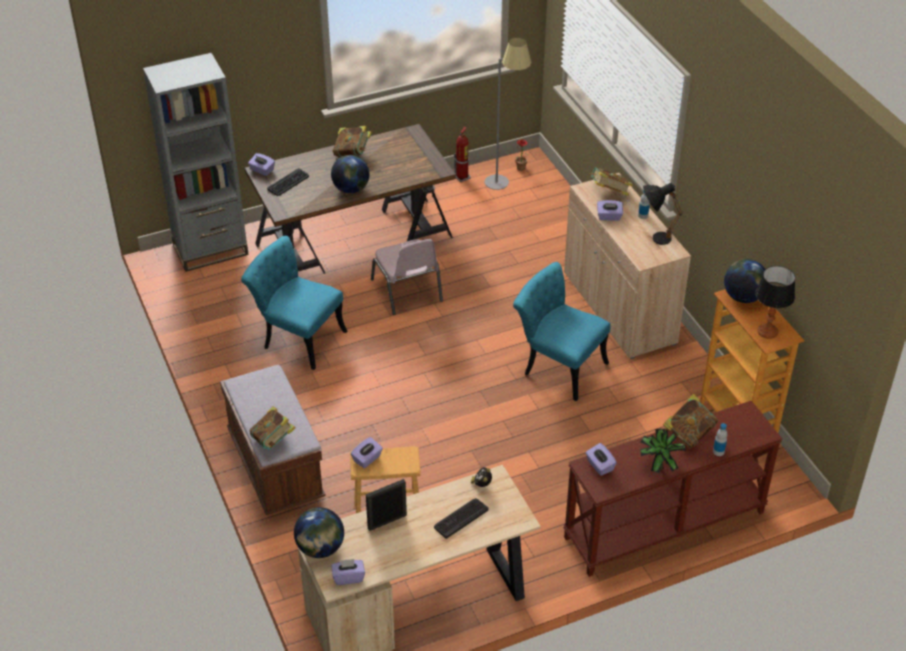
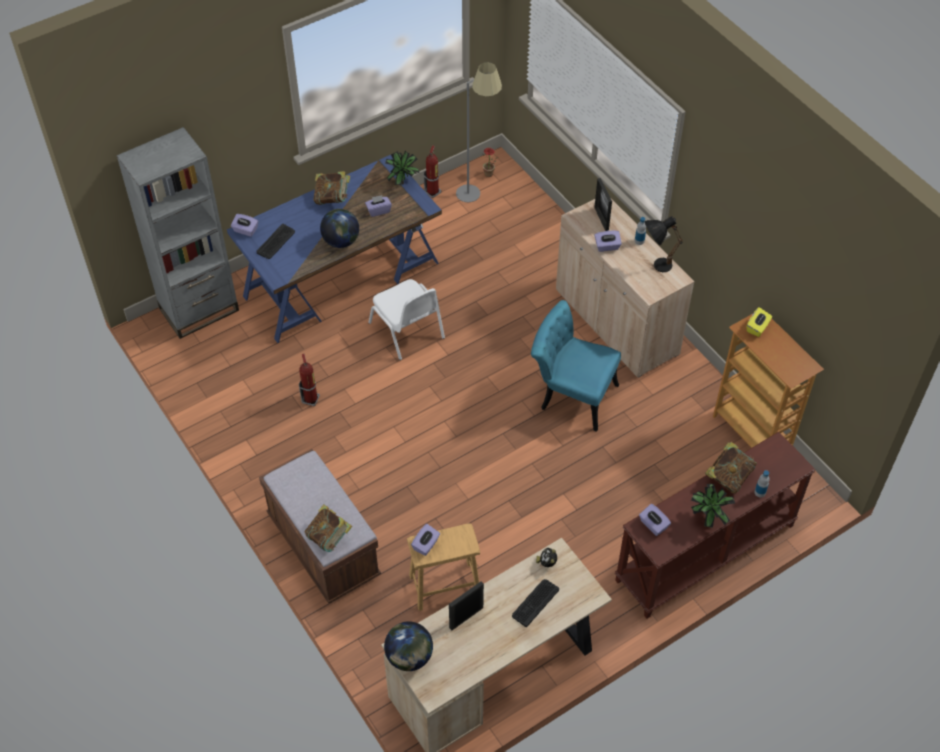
camera: 10 degrees left, 10 degrees up
(297, 337) = (311, 399): turquoise chair -> fire extinguisher
(348, 577) = (443, 684): purple tissue box -> purple tissue box (378, 210)
(354, 240) = (341, 279): brown desk -> blue desk
(407, 291) = (407, 331): pink chair -> white chair
(424, 147) = (402, 181): none -> potted plant
(609, 193) = (601, 219): book -> picture frame
(743, 297) = (757, 328): globe -> yellow tissue box
(768, 331) = (788, 364): table lamp -> none

